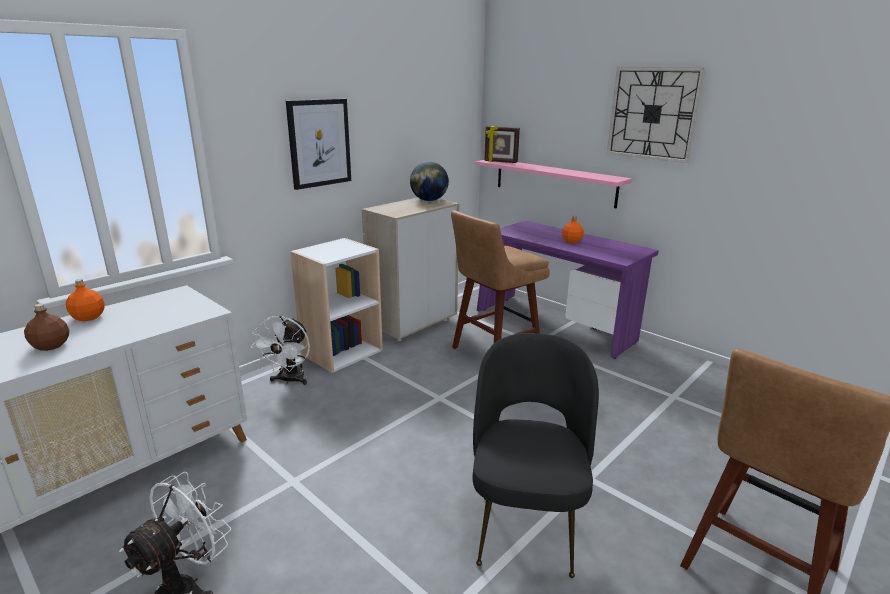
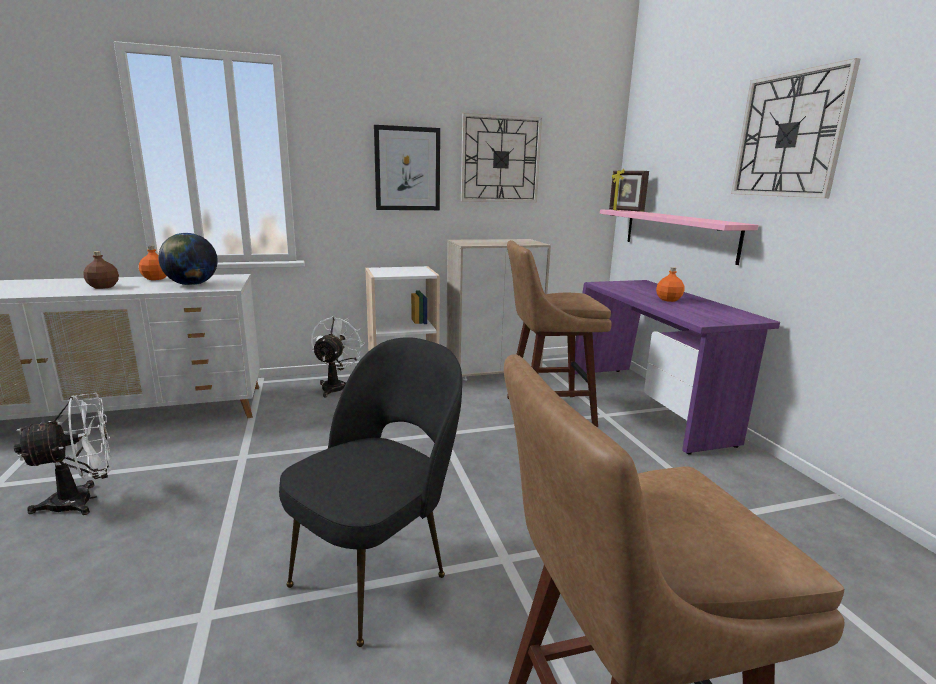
camera: 30 degrees right, 5 degrees down
(289, 380) = (336, 386): white fan -> white fan turned 150 degrees clockwise
(395, 124) = (500, 159): none -> wall clock
(429, 200) = (524, 241): globe -> globe (191, 284)

